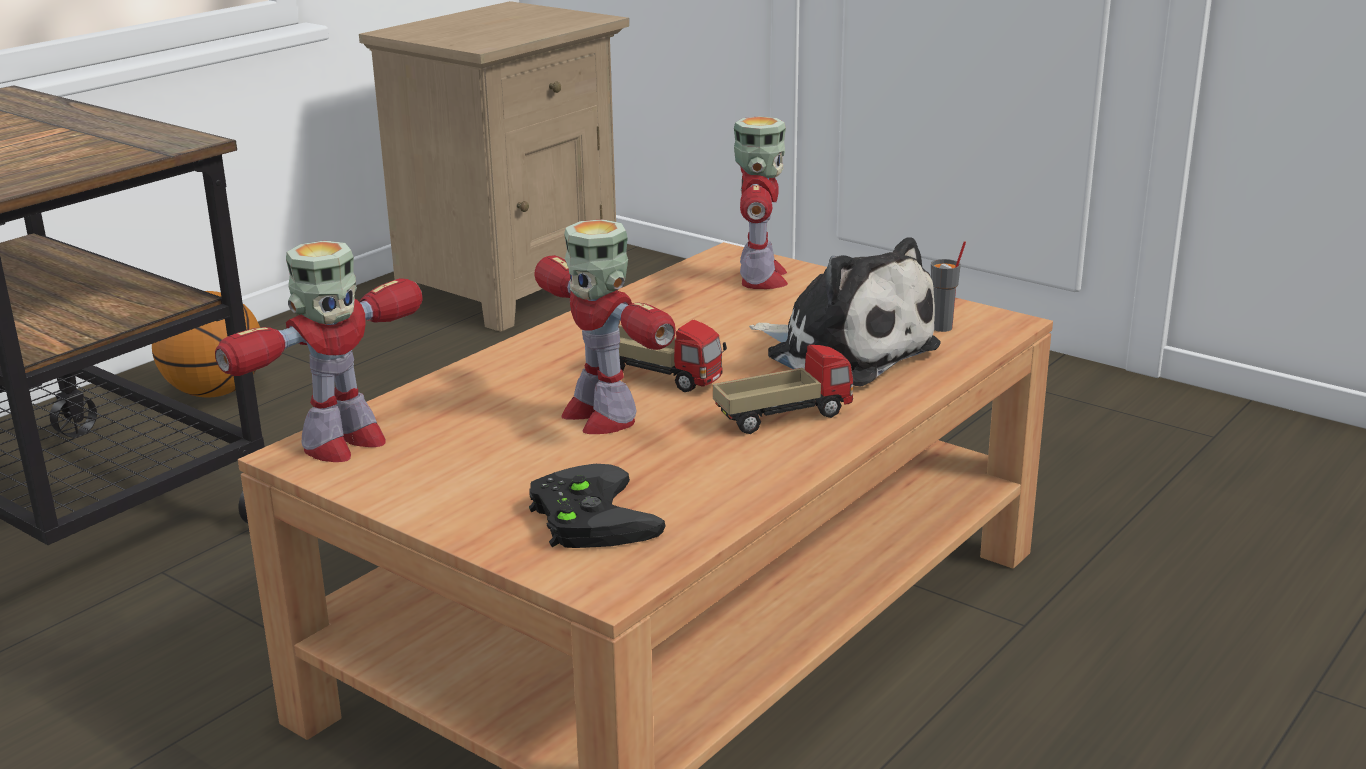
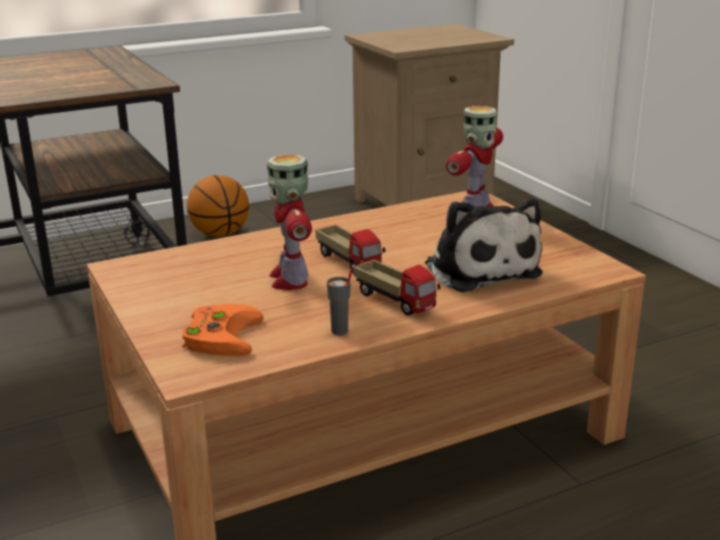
camera: 25 degrees right, 0 degrees up
(342, 444) = (142, 266): toy robot -> none
(586, 516) = (220, 334): black game controller -> orange game controller
(783, 417) = (396, 301): toy truck -> toy truck turned 45 degrees clockwise
(942, 327) = (561, 265): grey cup -> grey cup (340, 331)

